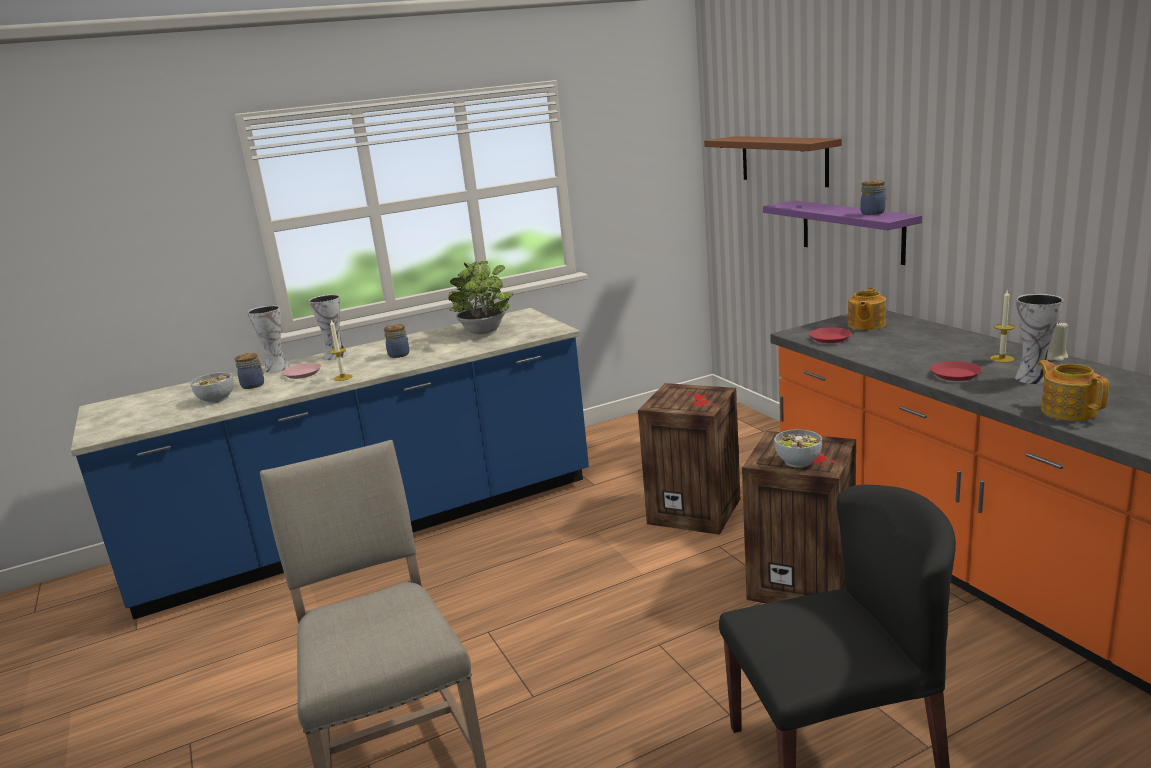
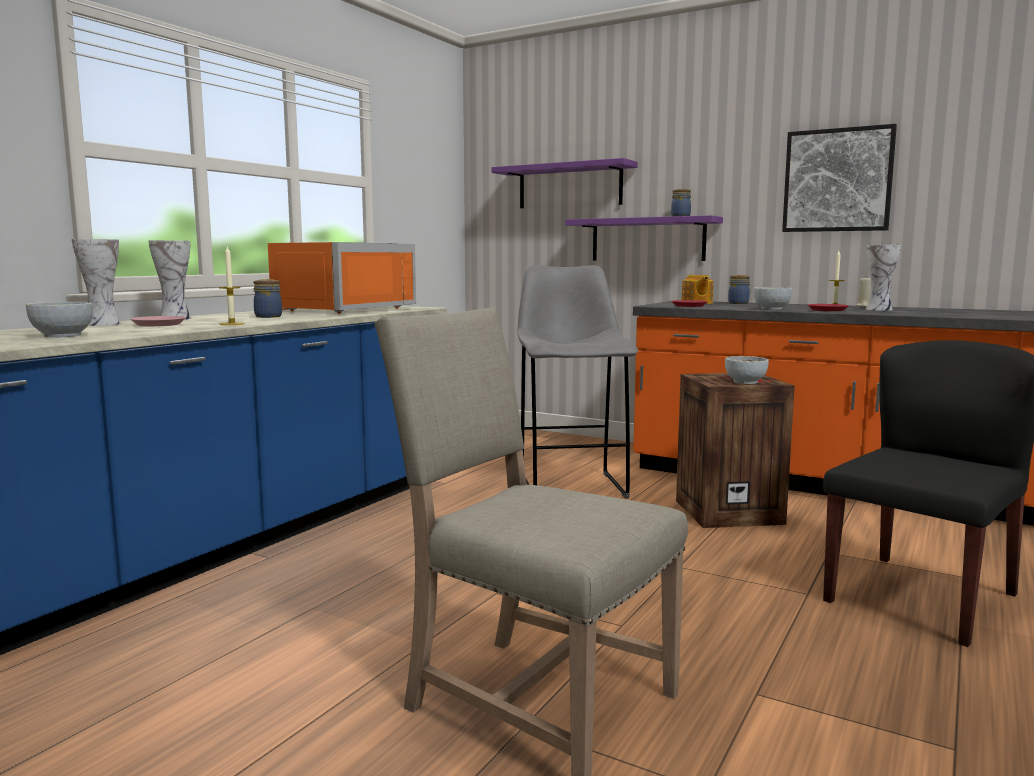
camera: 35 degrees left, 10 degrees down
(254, 385) = (100, 330): jar -> jar (739, 303)
(483, 332) = (339, 309): potted plant -> orange microwave
(696, 510) = (571, 486): crate -> grey stool
(783, 160) = (570, 186): brown shelf -> purple shelf
(899, 360) = (771, 308): none -> bowl
(1044, 185) = (837, 180): none -> picture
(1068, 411) = (940, 314): teapot -> none

